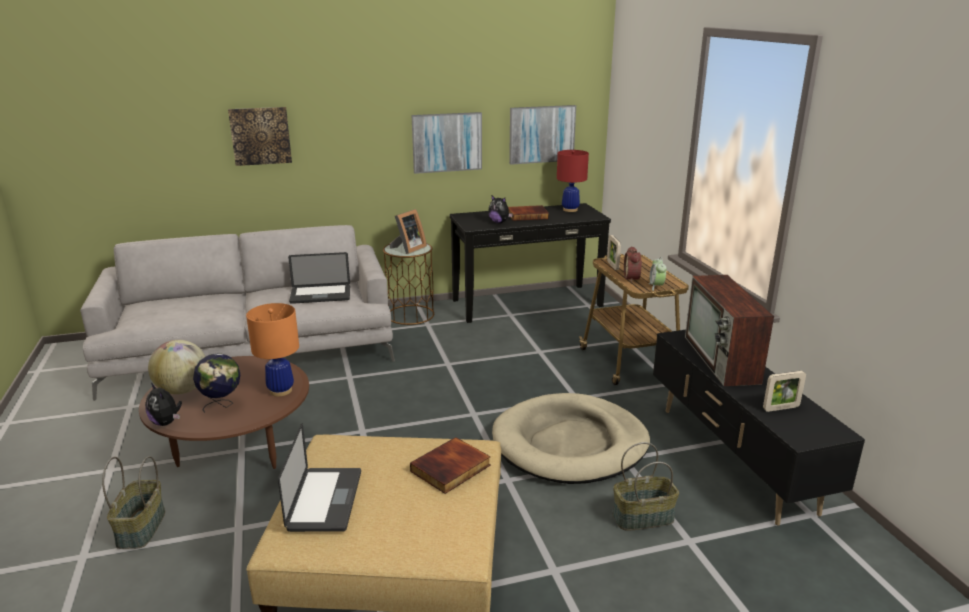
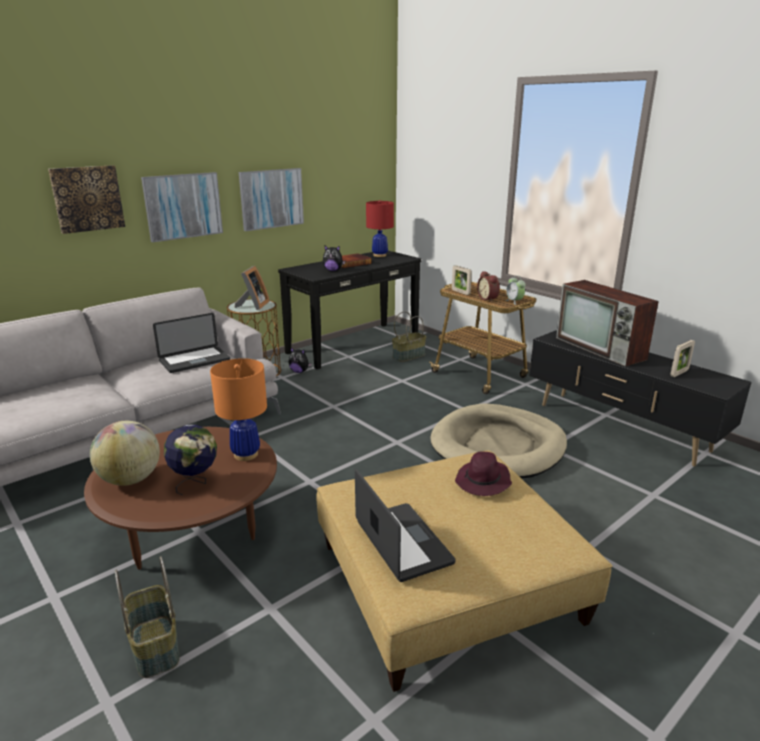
camera: 25 degrees left, 0 degrees up
(166, 422) = (147, 516): plush toy -> plush toy (299, 371)
(451, 469) = (483, 482): book -> purple hat
(541, 134) = (348, 188): picture -> picture (183, 206)
(643, 517) = (606, 487): basket -> basket (408, 356)

